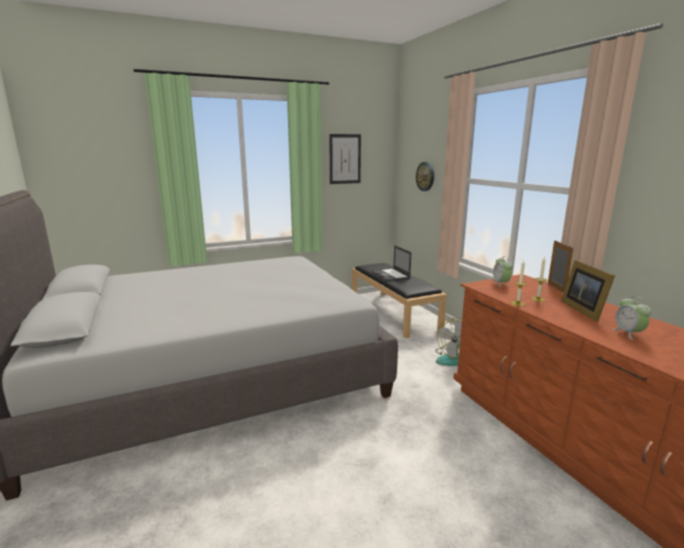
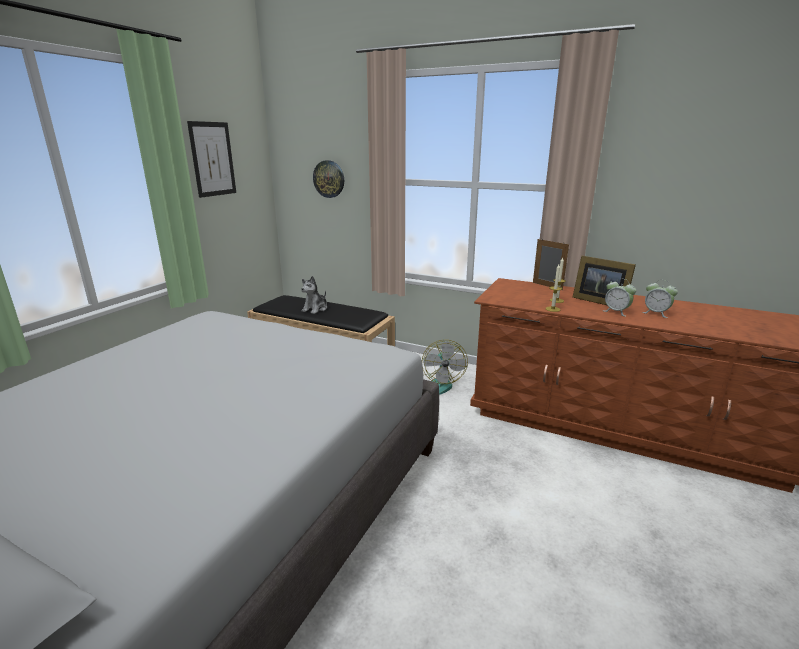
camera: 40 degrees left, 5 degrees up
(391, 275) = (315, 309): laptop -> plush toy
(500, 283) = (504, 292): alarm clock -> alarm clock (616, 312)

